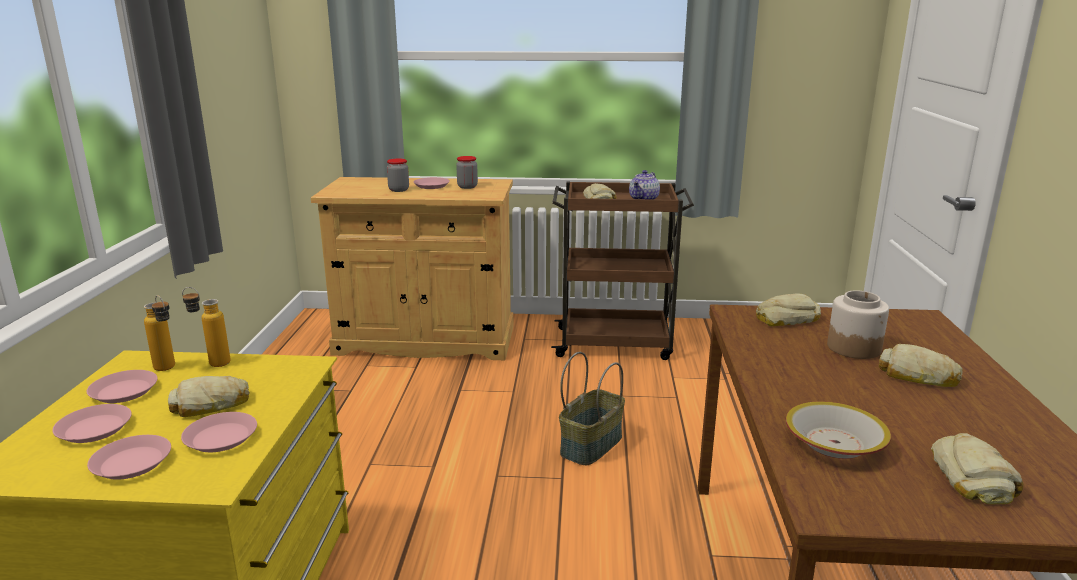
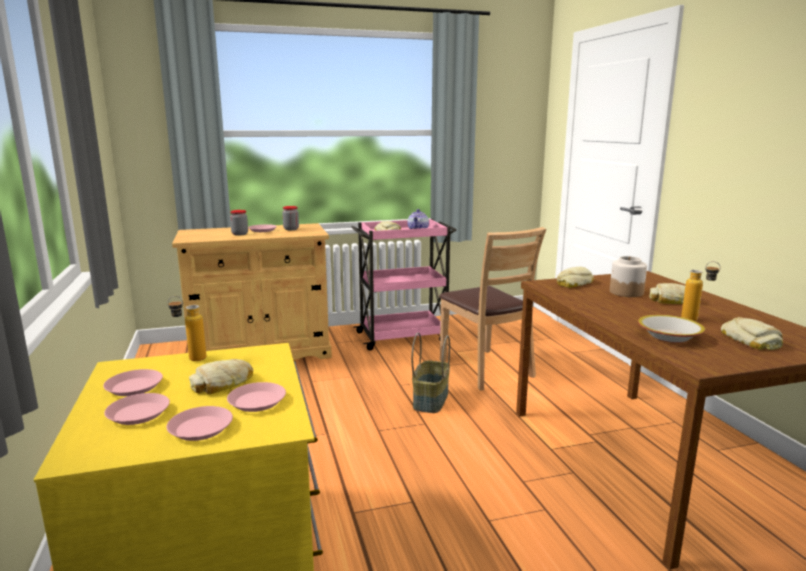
camera: 20 degrees left, 5 degrees down
(168, 369) = (157, 368): bottle -> bottle (696, 320)
(615, 343) = (403, 337): brown cart -> pink cart
(698, 412) = (486, 369): none -> brown chair

